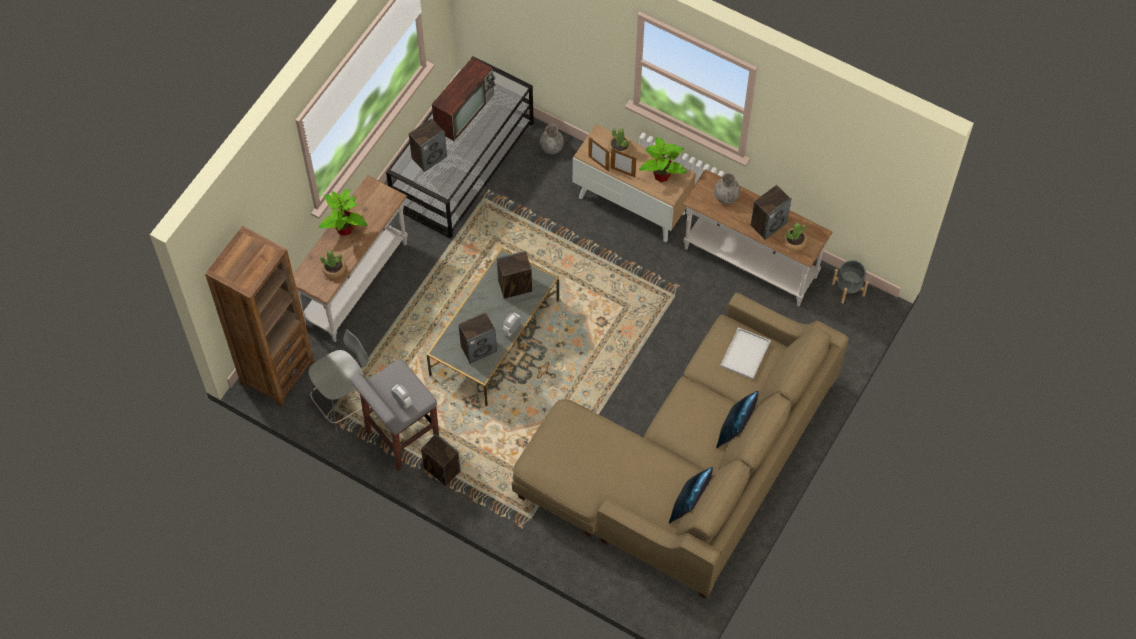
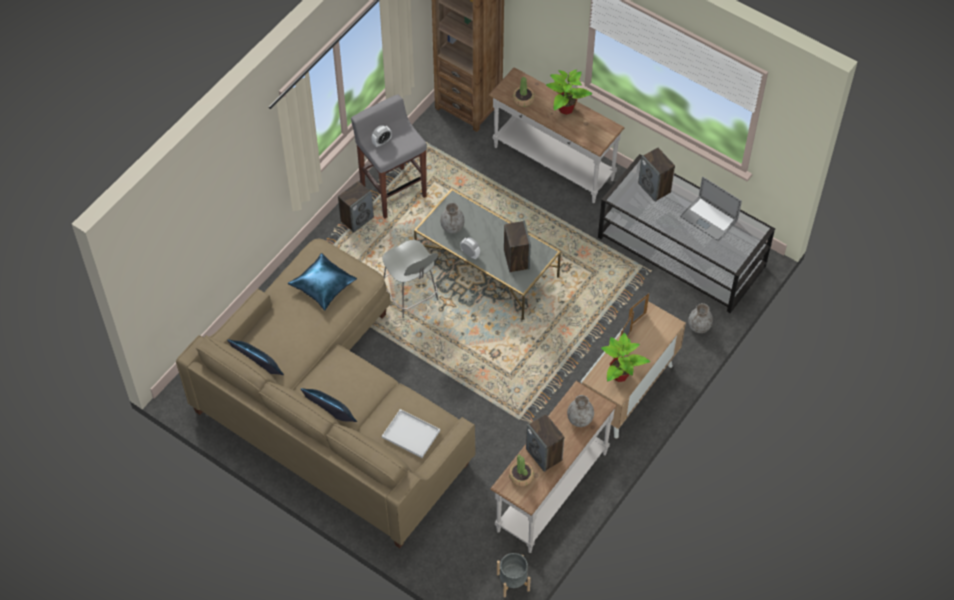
camera: 95 degrees right, 5 degrees down
(344, 402) = (433, 152): grey stool -> grey stool (411, 296)
(464, 110) = (708, 218): television -> laptop
(478, 348) = (452, 227): speaker -> grey vase
(580, 452) = (323, 285): none -> blue pillow
(619, 148) = (654, 340): potted plant -> none

